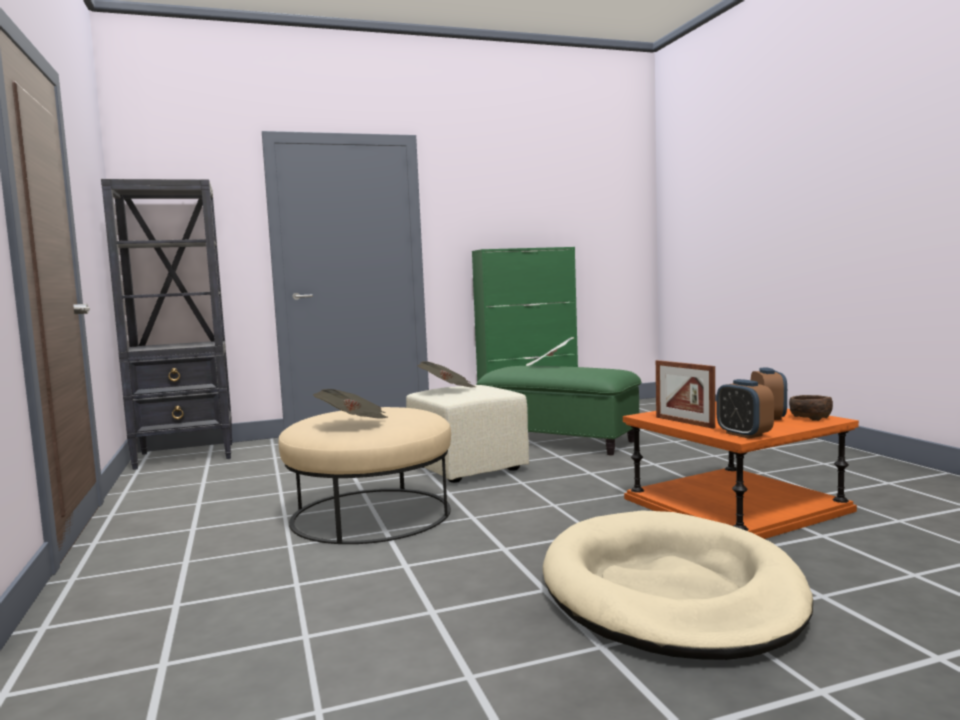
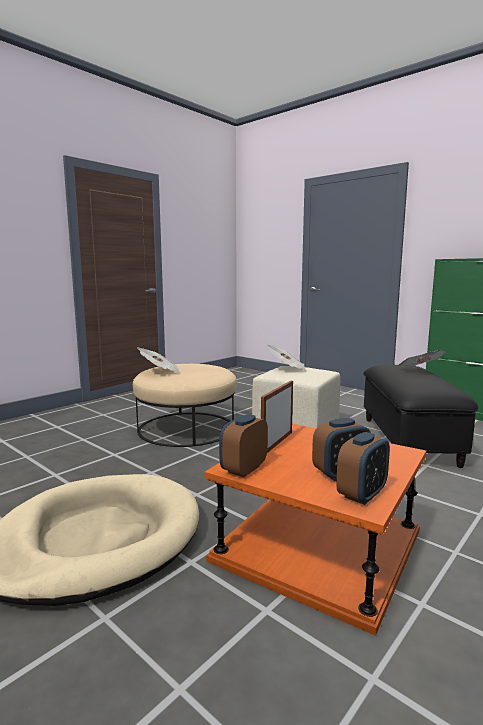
camera: 60 degrees right, 5 degrees up
(186, 456) = (242, 373): black bookcase -> none
(560, 441) = (409, 440): green ottoman -> black ottoman
(809, 417) = (362, 494): brown bowl -> alarm clock

